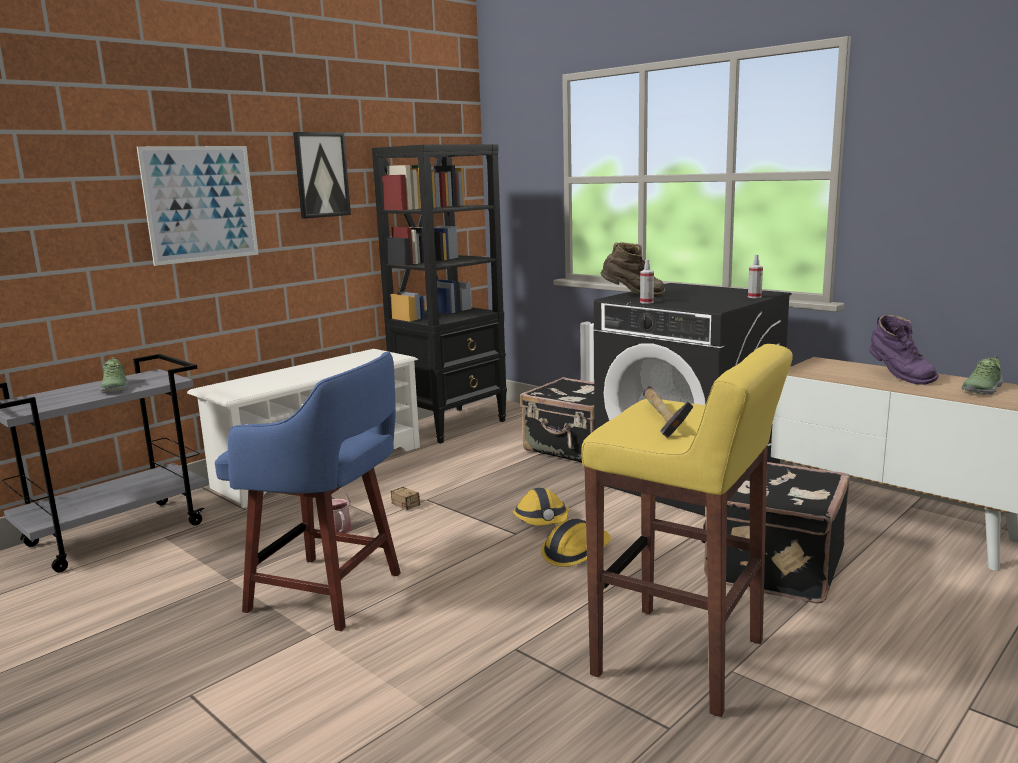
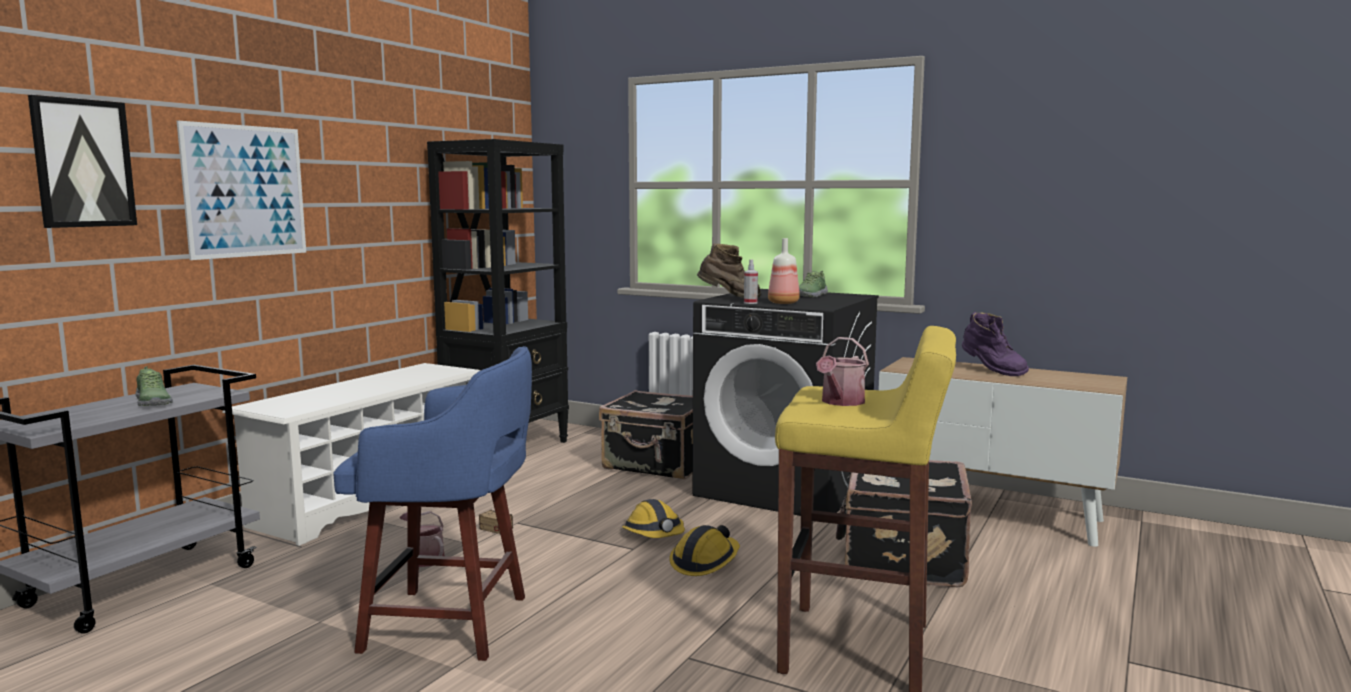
camera: 15 degrees left, 5 degrees down
(321, 175) = (374, 167): picture -> picture (83, 163)
(661, 420) = (840, 402): hammer -> watering can
(679, 303) = (783, 303): none -> bottle
(754, 297) = (849, 298): spray bottle -> none
(981, 389) = (1068, 378): shoe -> shoe (810, 295)

